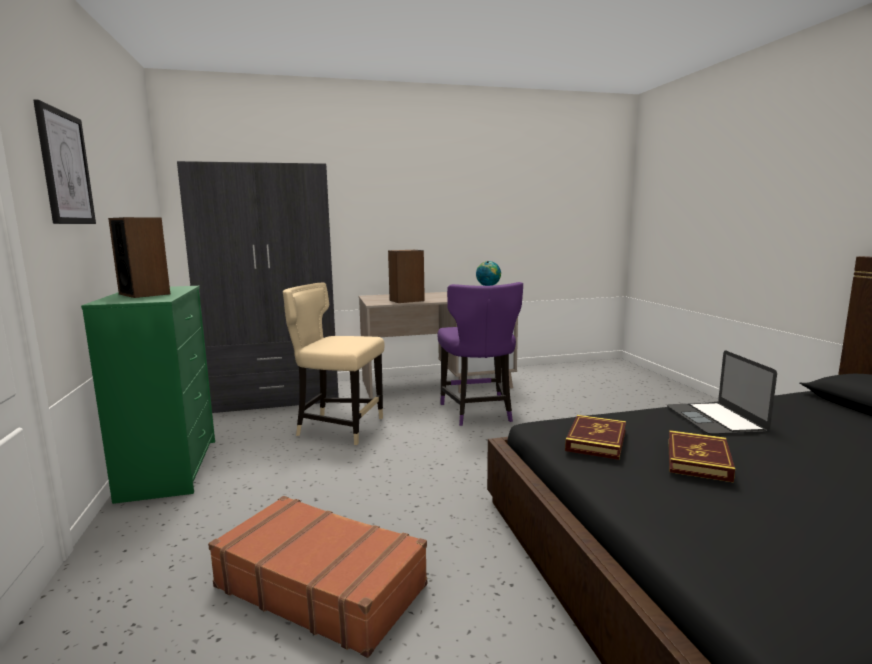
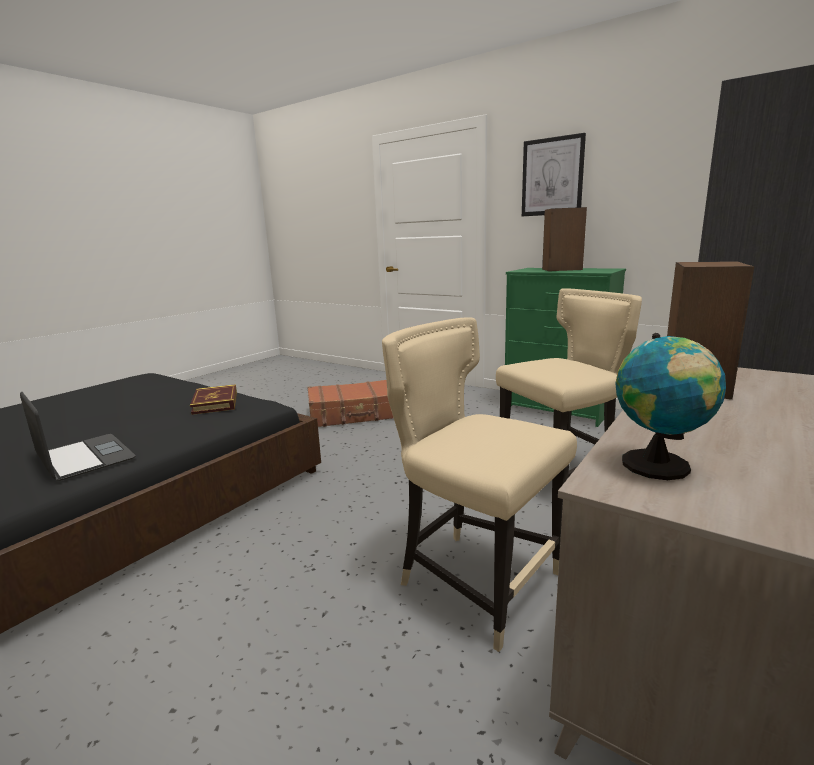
camera: 140 degrees right, 5 degrees up
(478, 413) = (475, 580): purple chair -> beige chair
(698, 460) = (138, 410): book -> none

